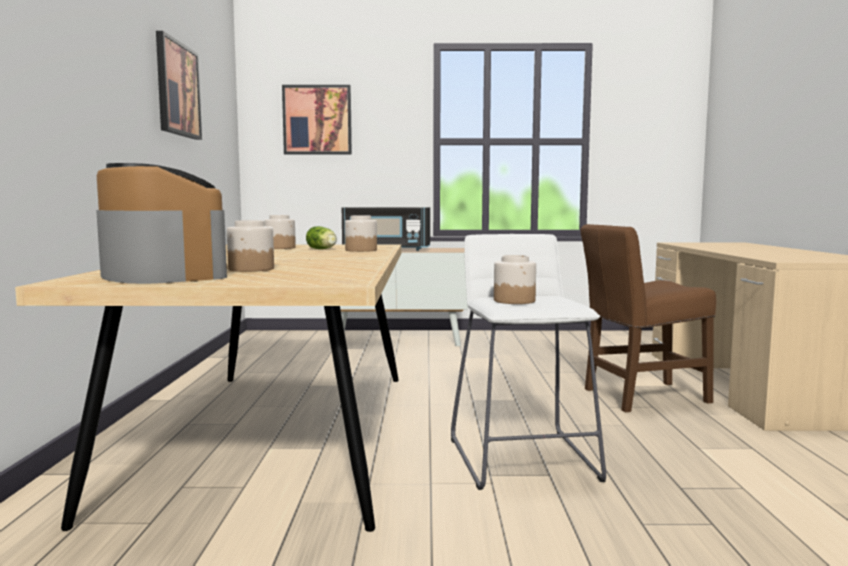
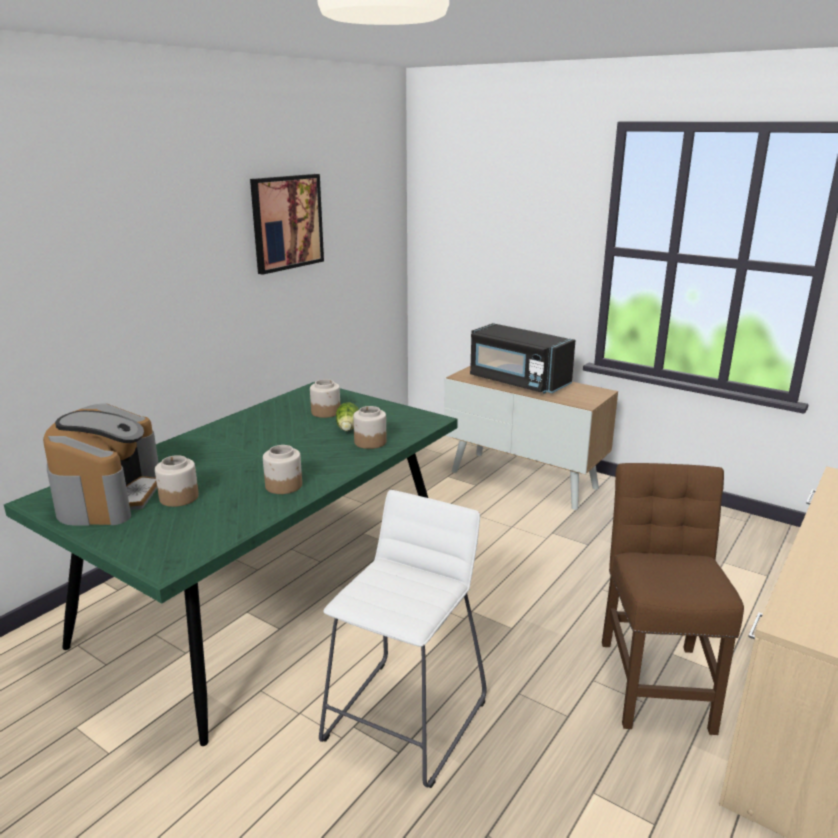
camera: 35 degrees right, 15 degrees up
(280, 434) = (271, 596): beige dining table -> green dining table
(317, 120) = (480, 213): picture -> none
(514, 301) = (384, 586): jar -> jar (284, 485)
(640, 397) = (655, 679): brown chair -> brown chair turned 75 degrees clockwise

